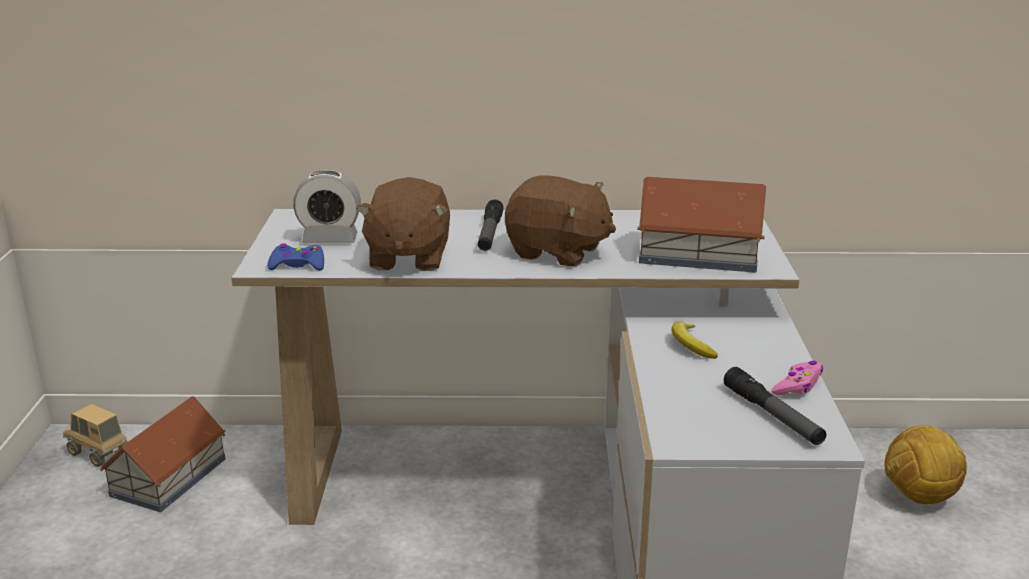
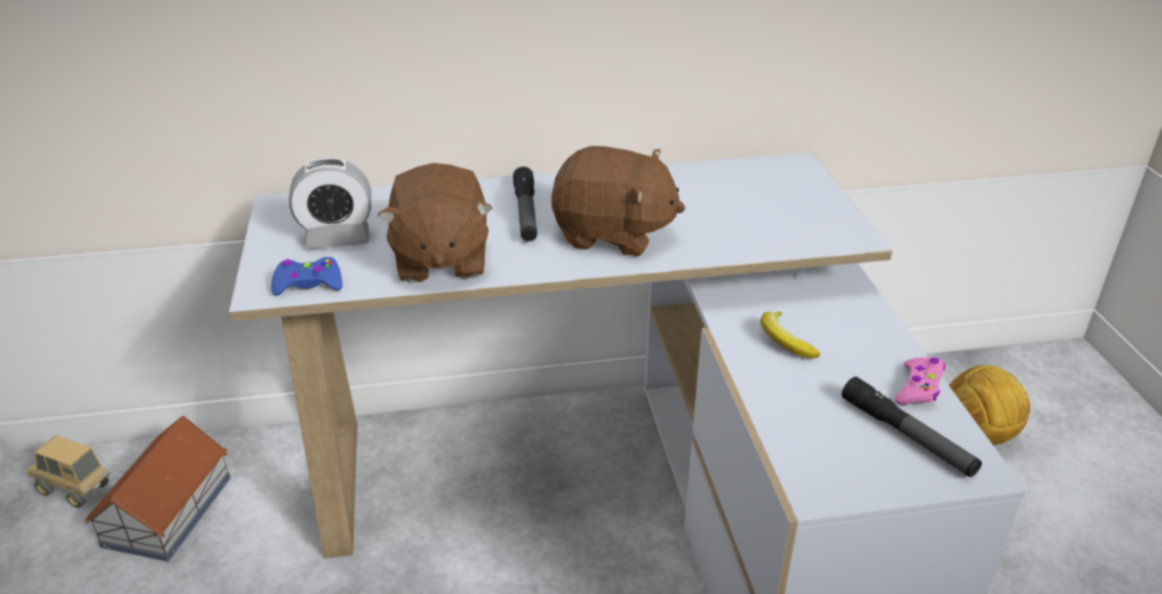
camera: 10 degrees left, 10 degrees up
(697, 253) = (769, 221): toy house -> none

